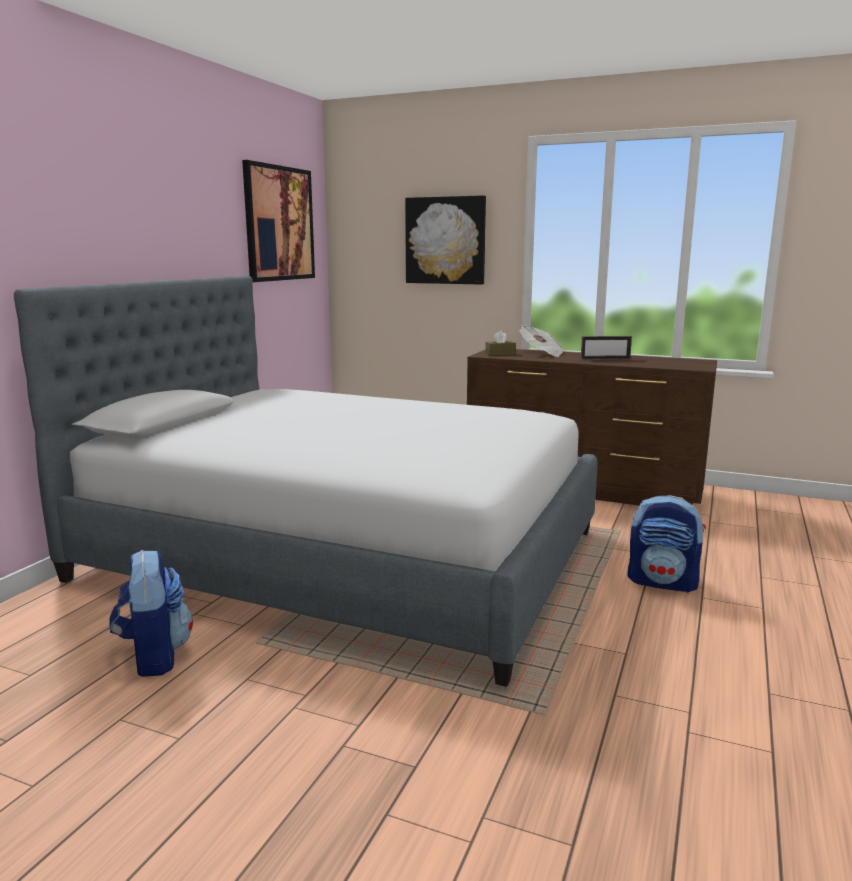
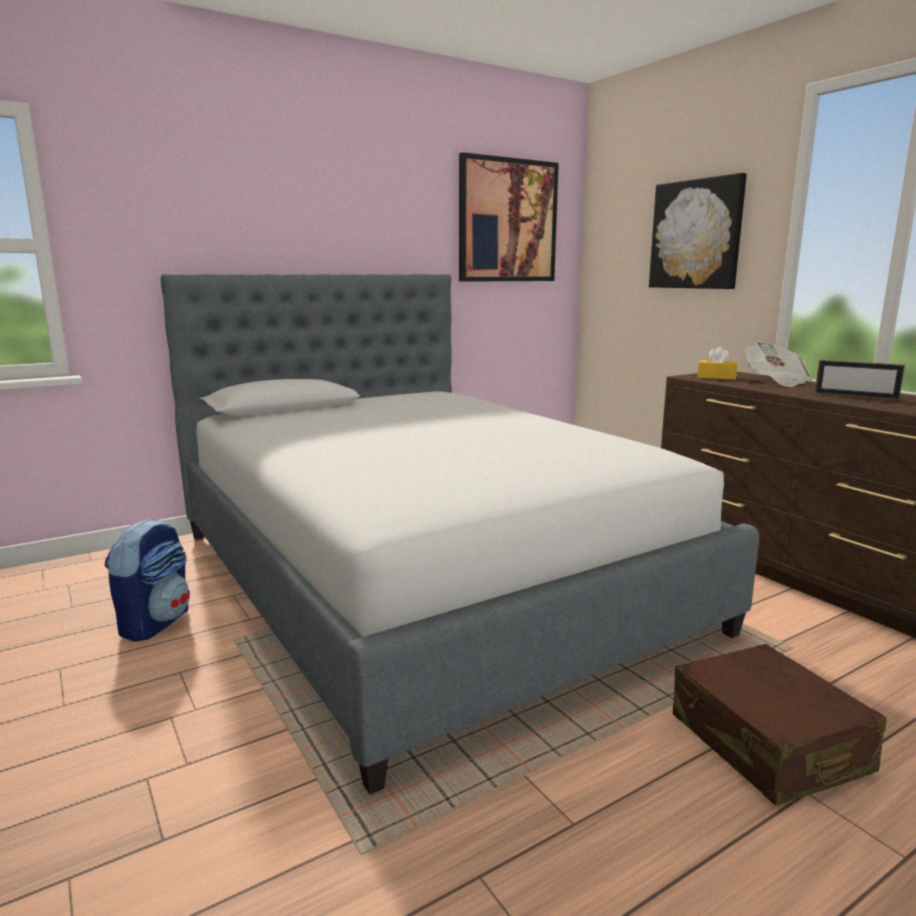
camera: 35 degrees right, 0 degrees up
(500, 354) = (716, 377): brown tissue box -> yellow tissue box
(663, 582) = (767, 744): backpack -> brown suitcase

